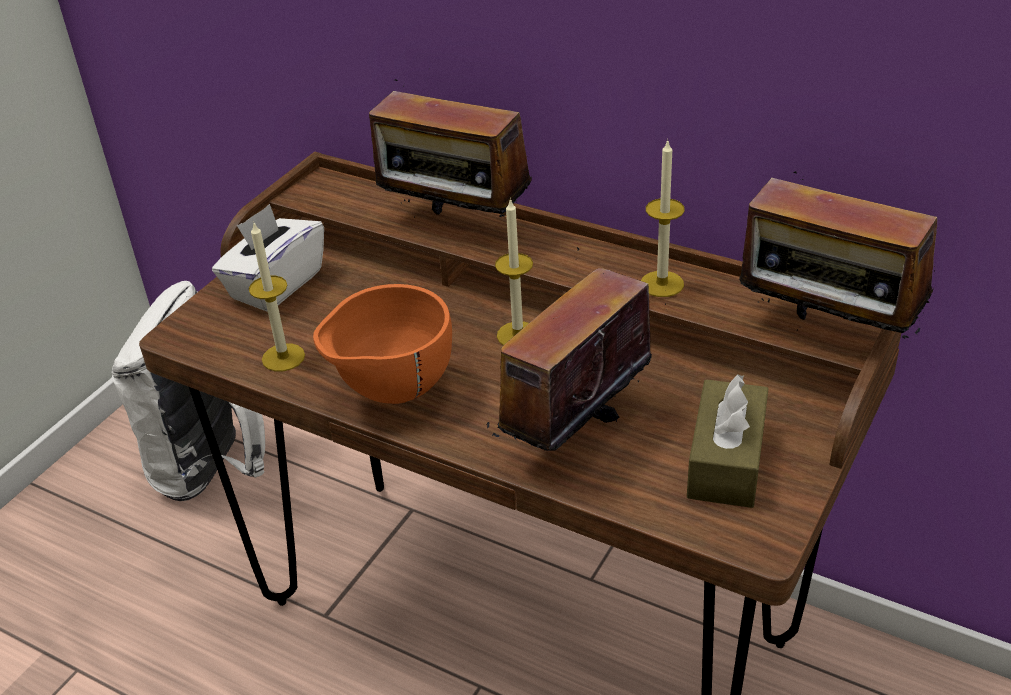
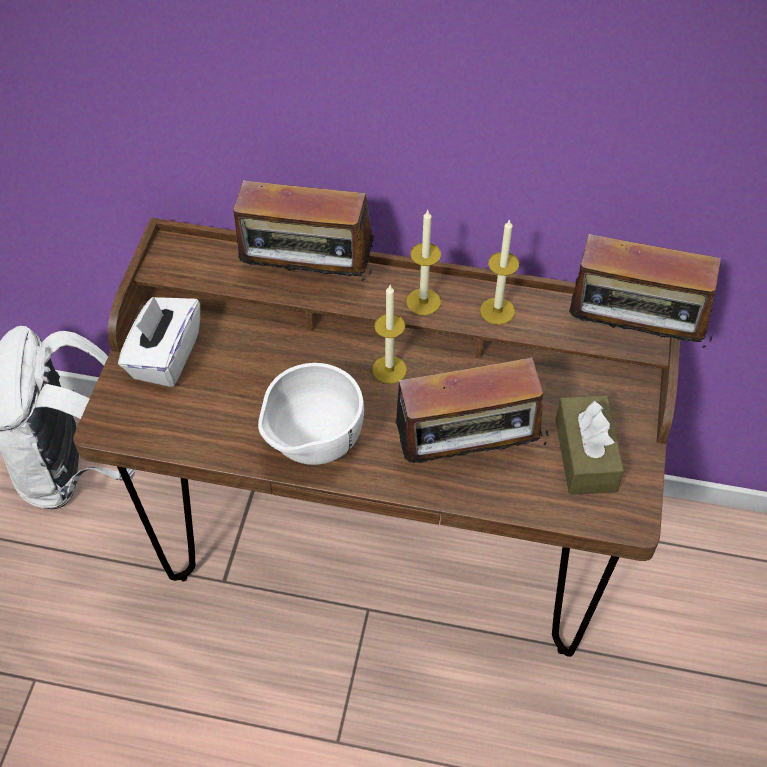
camera: 20 degrees left, 15 degrees up
(283, 357) = (207, 431): candle -> candle (423, 302)
(391, 393) = (312, 447): orange bowl -> white bowl
(573, 432) = (467, 454): radio -> radio turned 120 degrees counterclockwise

